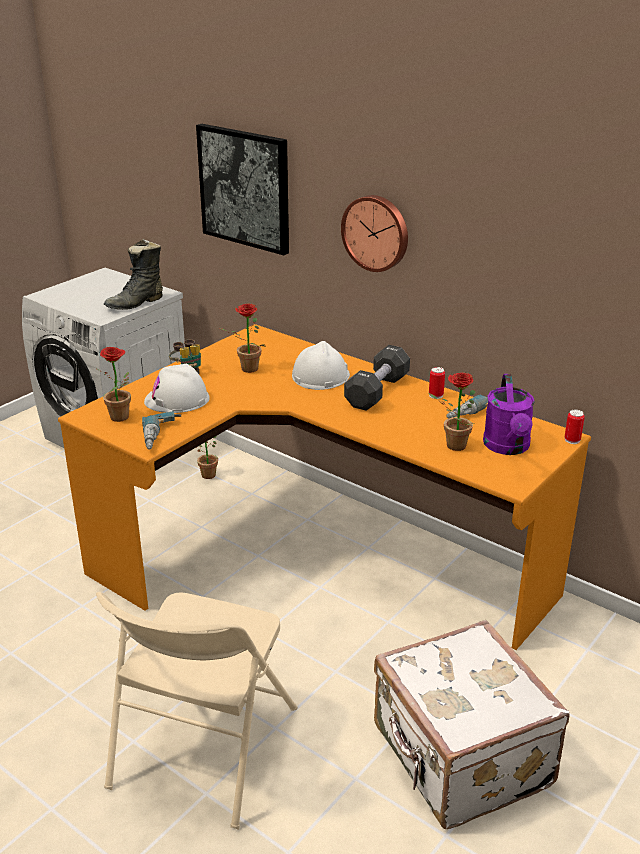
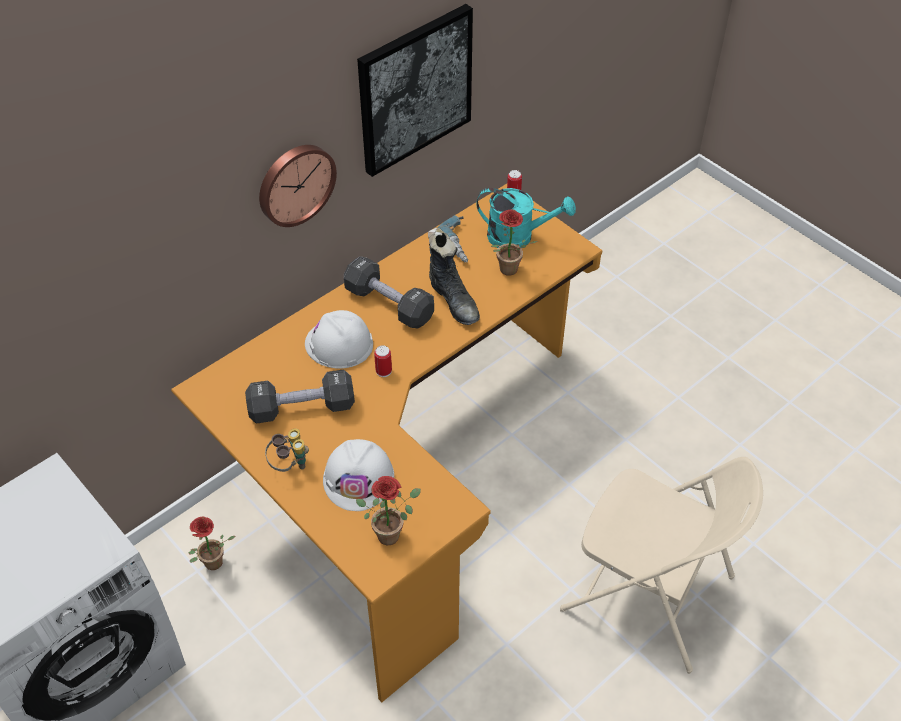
camera: 80 degrees left, 20 degrees up
(136, 303) = (74, 508): black boot -> black boot (453, 301)
(162, 437) = (444, 494): power drill -> none
(245, 188) = (113, 268): picture -> picture (414, 89)
(246, 369) = (302, 408): potted plant -> black dumbbell
(436, 395) = (409, 262): can -> can (383, 371)
(459, 758) = (671, 420): white suitcase -> none
(508, 448) = (518, 237): purple watering can -> turquoise watering can

